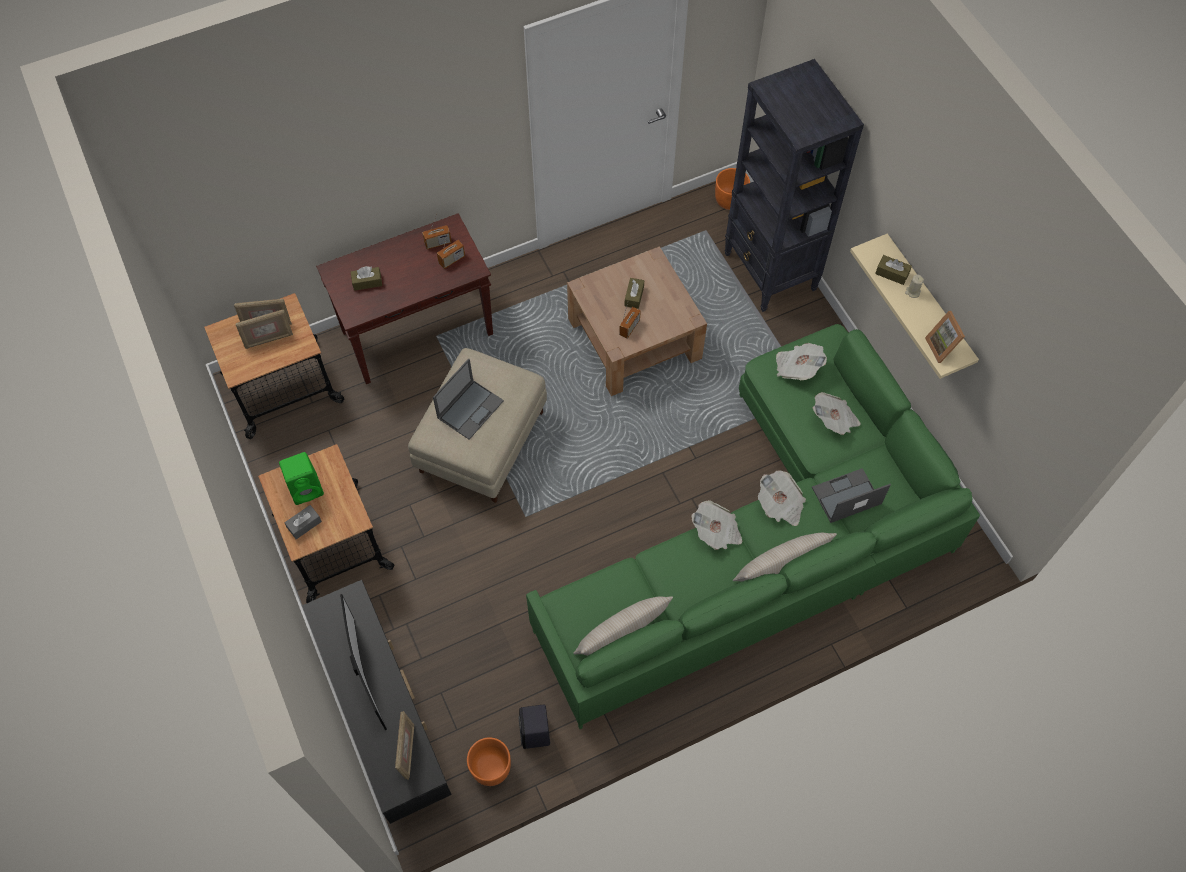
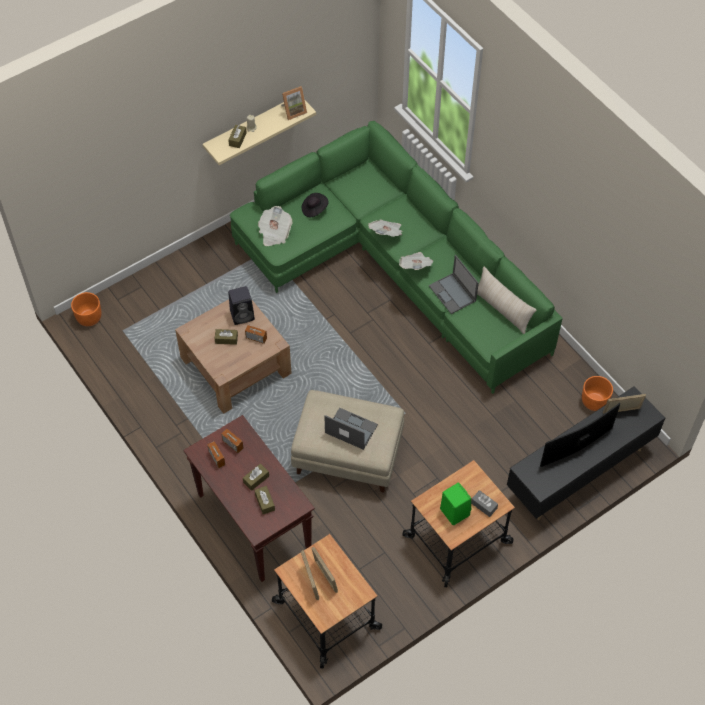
camera: 100 degrees left, 5 degrees down
(399, 277) = (256, 479): none -> brown tissue box
(535, 734) = (564, 379): black speaker -> black speaker (243, 315)
(770, 272) = (160, 284): black bookcase -> none
(780, 566) = (431, 230): beige pillow -> none
(834, 420) = (314, 209): newspaper -> black hat
(845, 496) = (372, 199): laptop -> laptop (453, 294)

